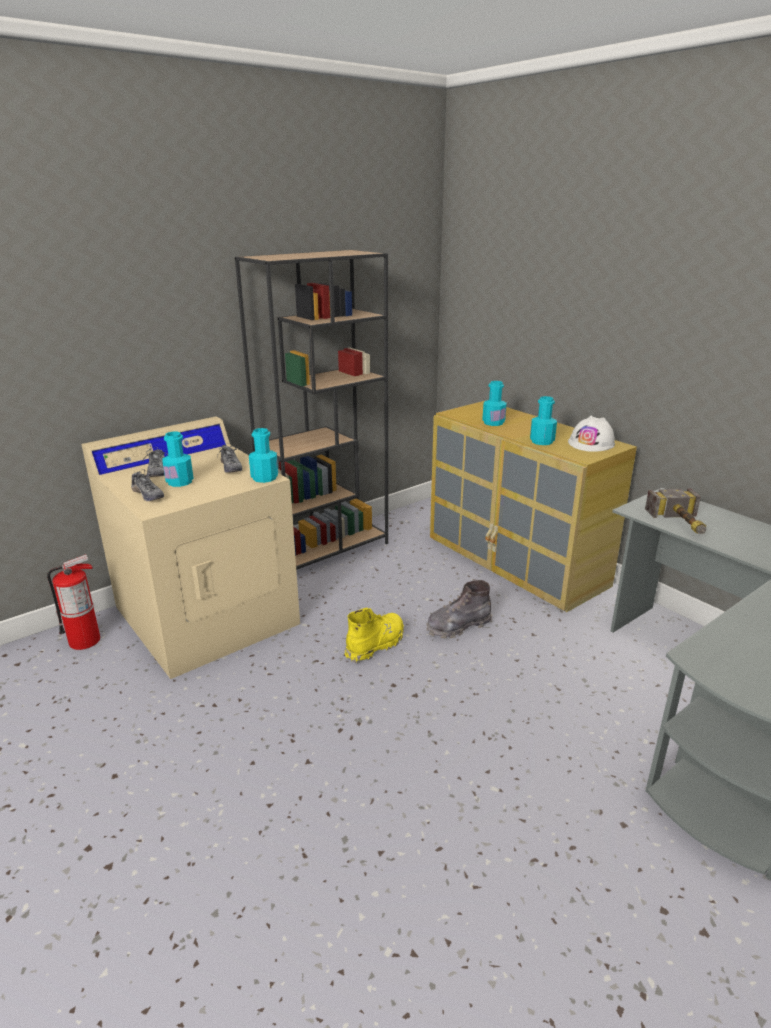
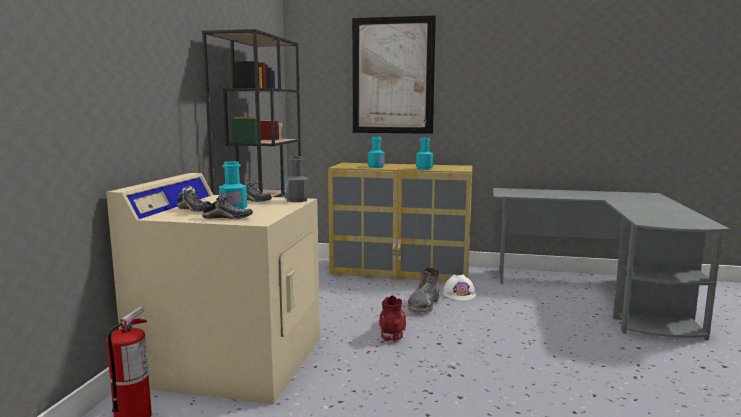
camera: 40 degrees left, 15 degrees down
(264, 478) = (297, 200): turquoise bottle -> grey bottle
(376, 644) = (392, 330): yellow boot -> red boot
(554, 289) = (393, 76): none -> picture
(591, 443) = (449, 166): white hard hat -> white hard hat (459, 294)
(682, 524) = (534, 195): hammer -> none

